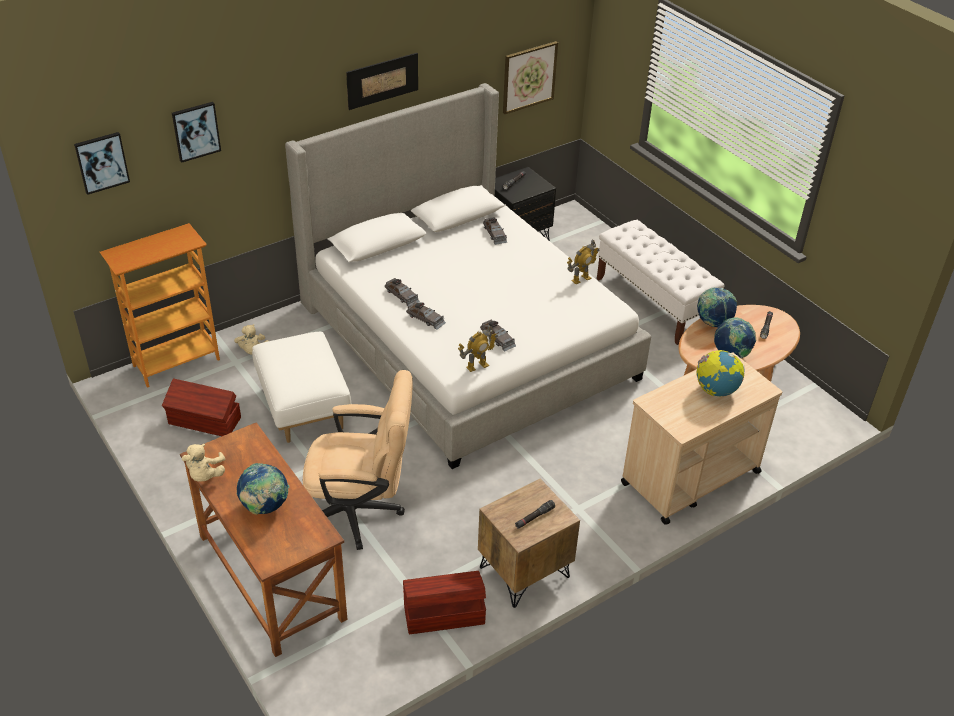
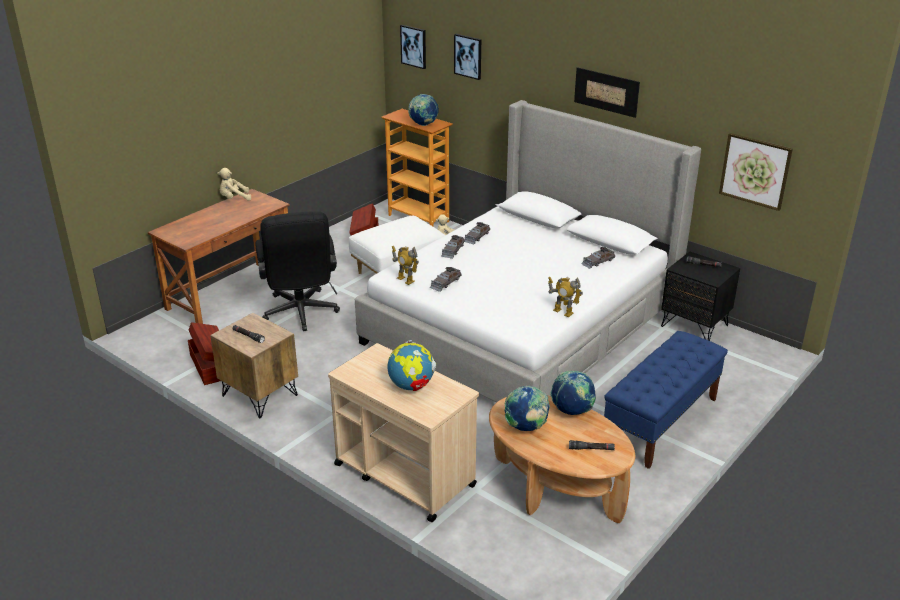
camera: 75 degrees right, 10 degrees down
(264, 507) = (210, 221): globe -> globe (423, 125)
(361, 512) = (301, 314): beige office chair -> black office chair
(653, 303) = (660, 422): white bench -> blue bench

